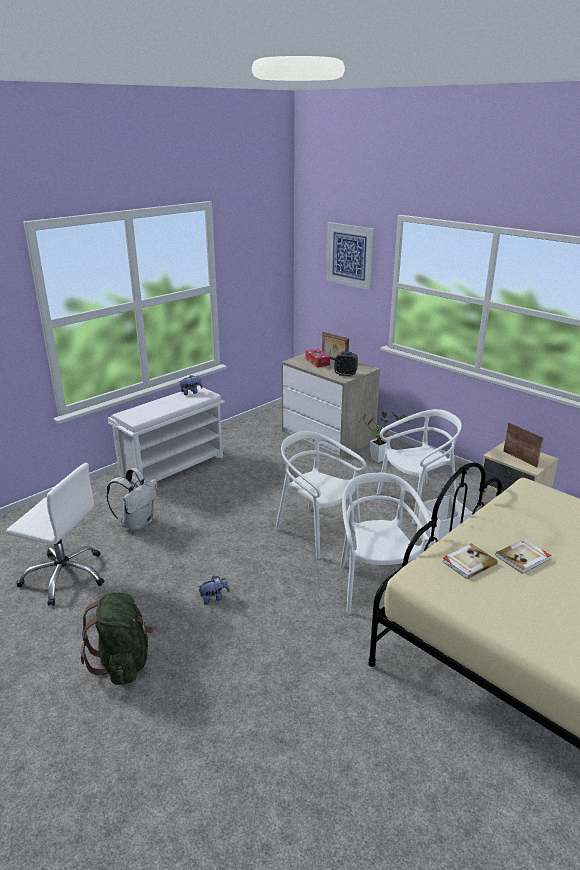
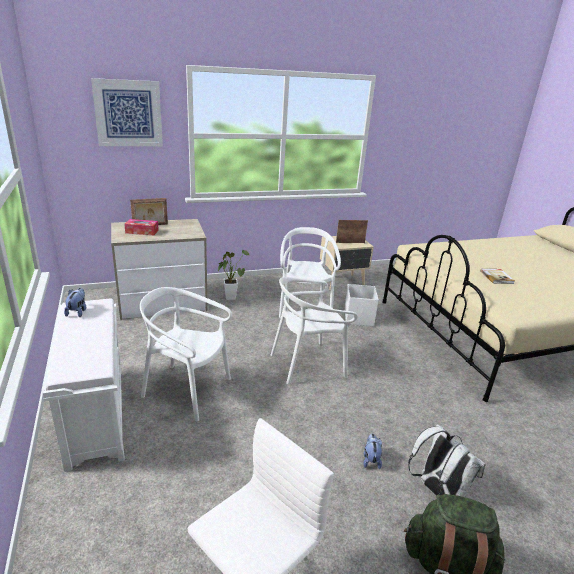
camera: 65 degrees left, 0 degrees up
(137, 523) = (191, 482): white backpack -> white backpack (437, 491)
(345, 374) = (189, 231): alarm clock -> none
(376, 587) = (398, 365): white chair -> white chair (187, 390)
(468, 562) = (499, 293): book -> none

